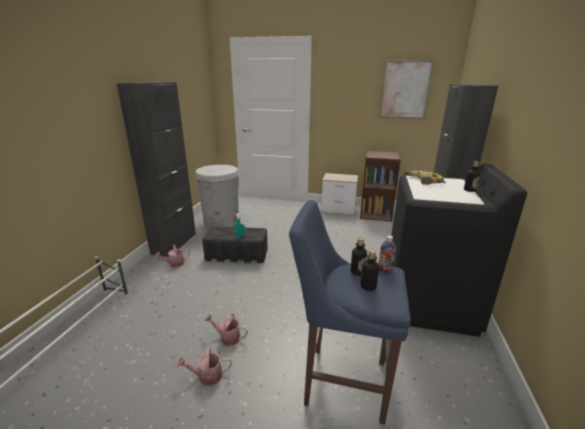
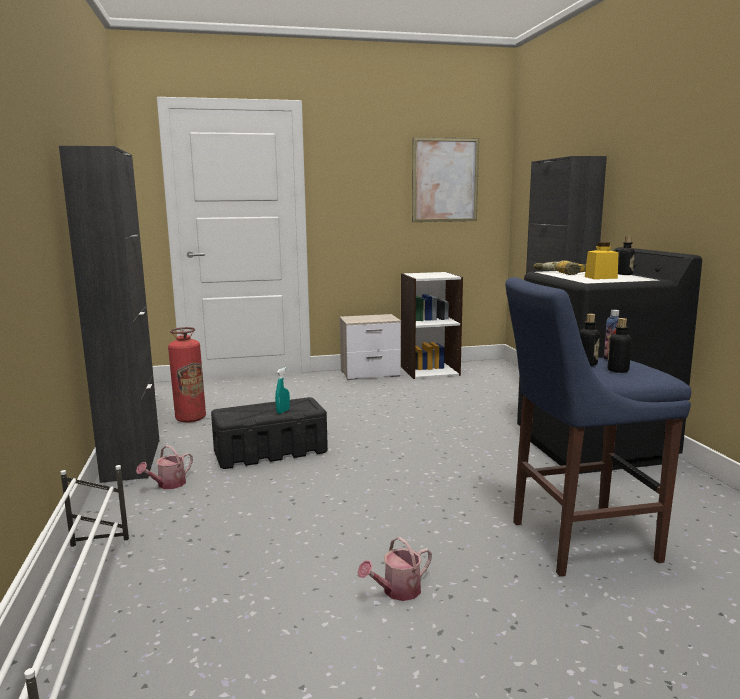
camera: 25 degrees left, 10 degrees down
(221, 222) = (190, 418): white trash can -> fire extinguisher
(227, 337) = (375, 544): watering can -> none
(375, 214) = (429, 371): brown bookcase -> white bookcase
(440, 192) = (600, 277): none -> yellow jar

